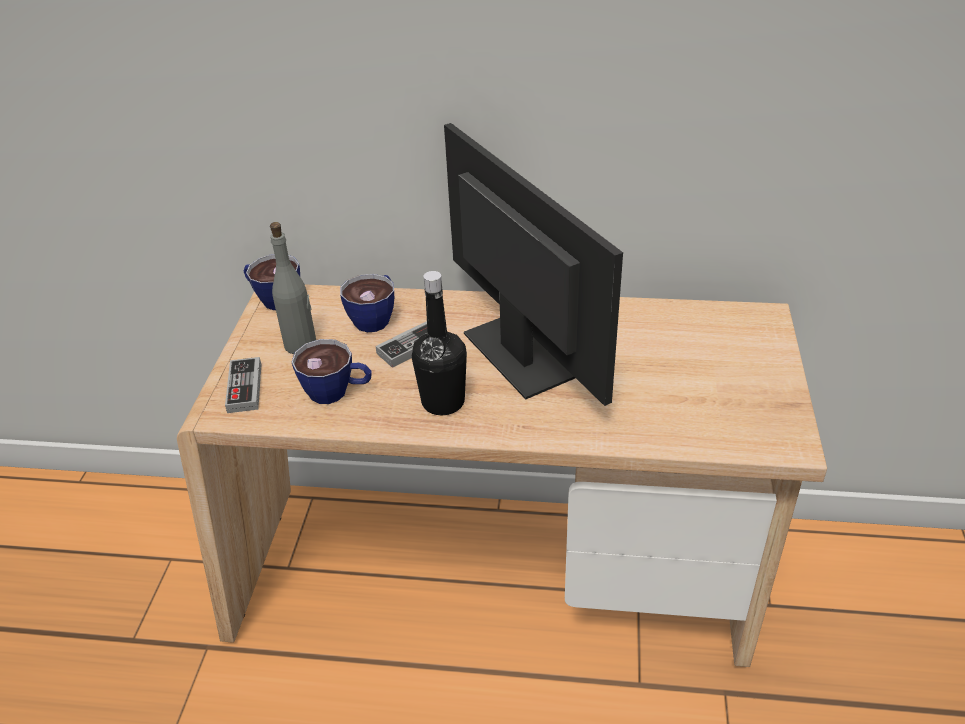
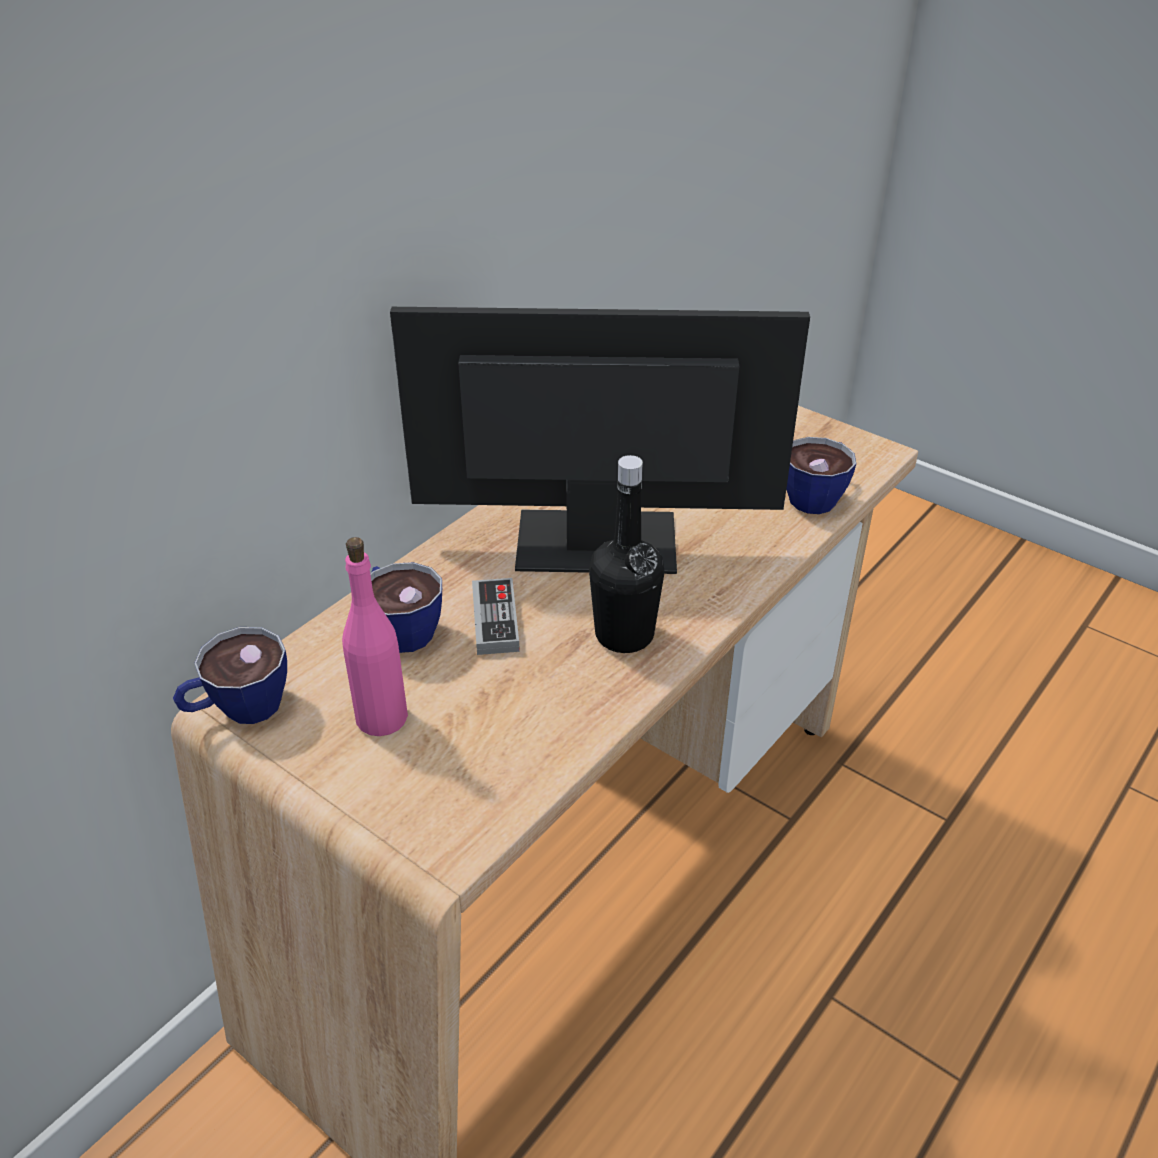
camera: 60 degrees left, 0 degrees up
(244, 388) = (420, 806): game controller -> none
(301, 344) = (382, 717): grey bottle -> pink bottle
(337, 392) = (520, 716): cup -> cup (817, 495)

